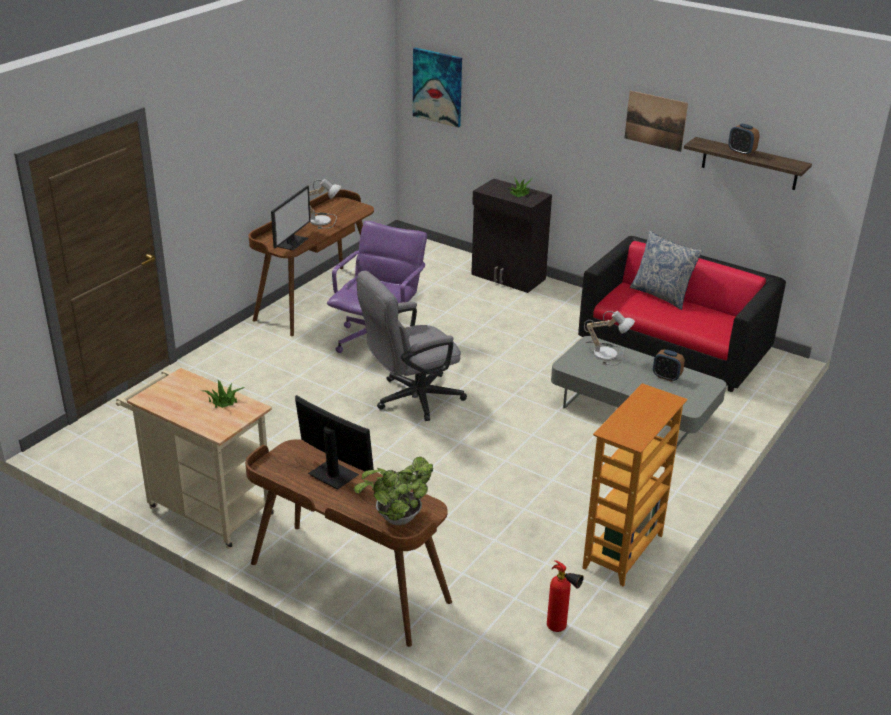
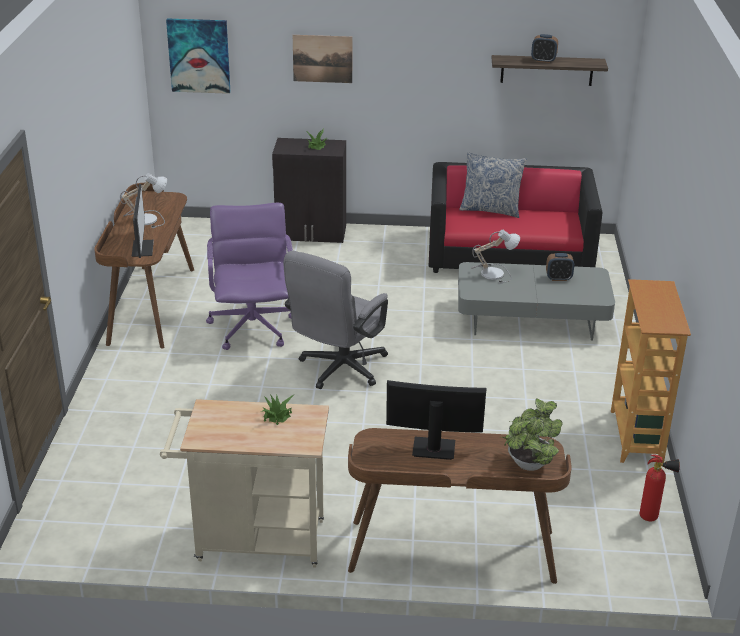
camera: 30 degrees left, 0 degrees up
(655, 120) = (449, 47): picture -> picture (322, 58)

